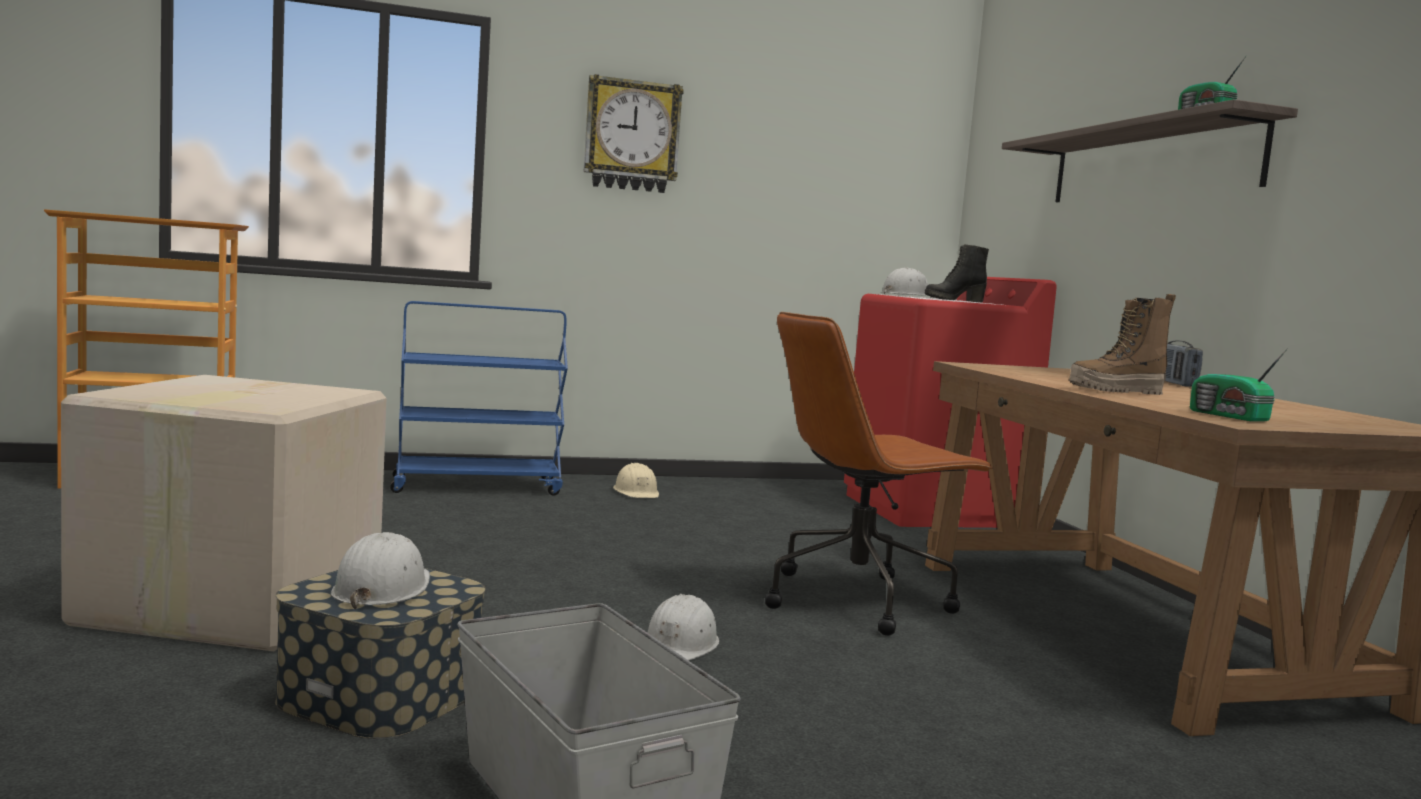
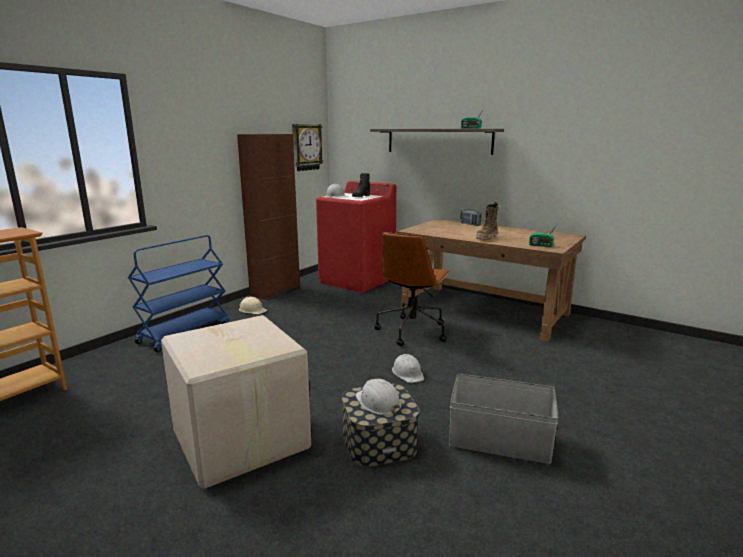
camera: 40 degrees left, 10 degrees up
(631, 136) = (205, 134): wall clock -> wall clock (306, 147)
(736, 483) = (275, 291): none -> brown cabinet

